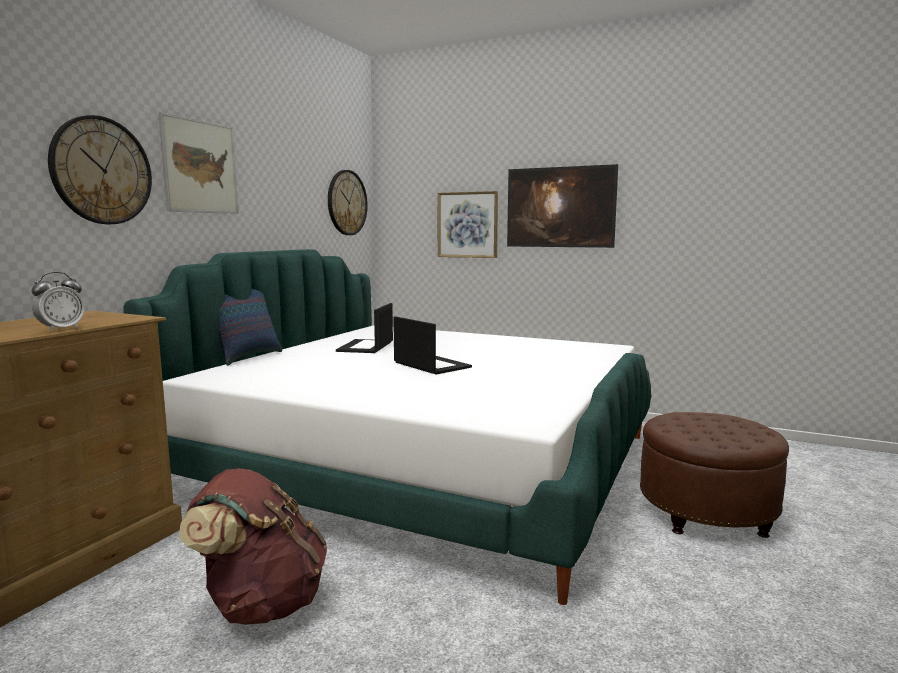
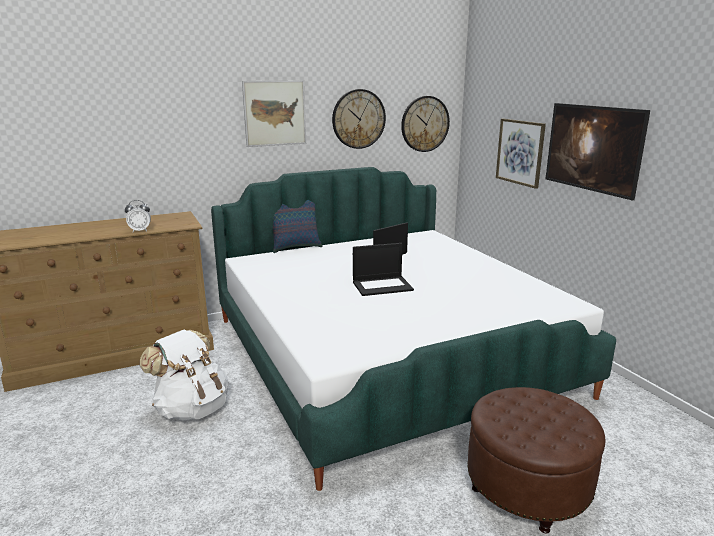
camera: 40 degrees right, 10 degrees up
(101, 171) = (200, 126): wall clock -> wall clock (358, 119)
(261, 604) = (192, 408): brown backpack -> white backpack
(430, 365) = (383, 286): laptop -> laptop turned 75 degrees clockwise

